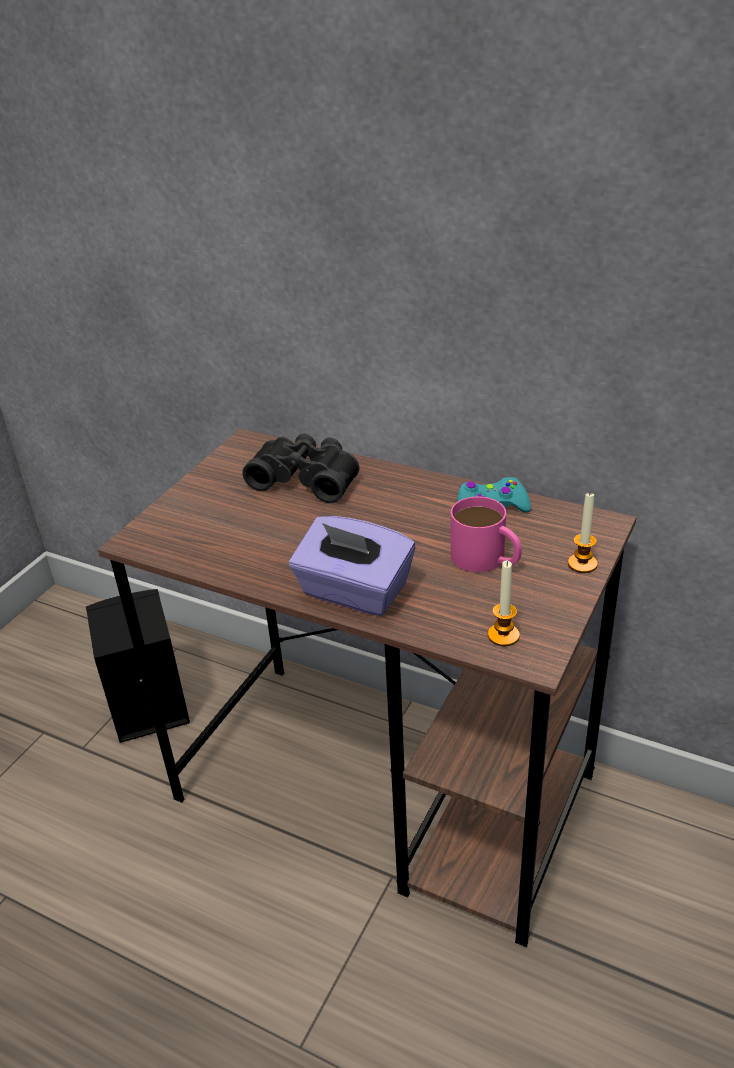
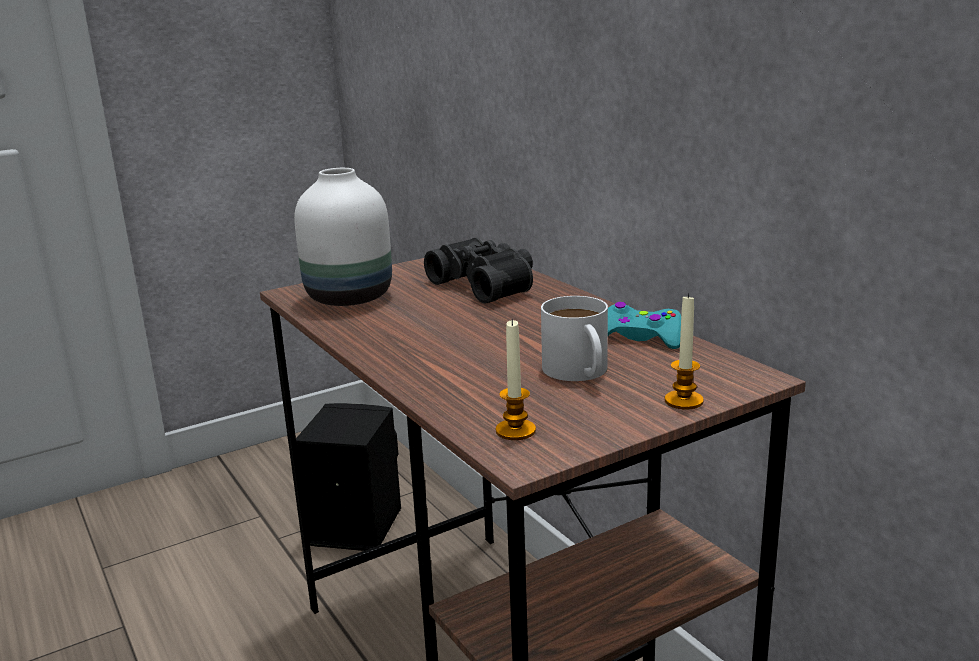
camera: 30 degrees right, 15 degrees down
(201, 530) = (351, 297): none -> white vase
(354, 592) = (417, 363): purple tissue box -> none
(486, 560) = (579, 373): pink mug -> white mug

